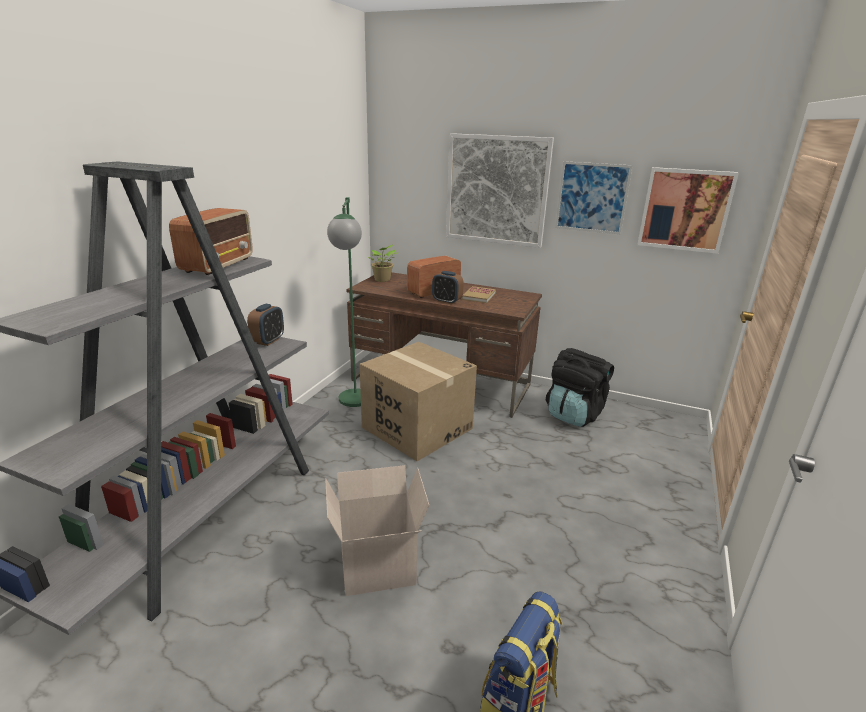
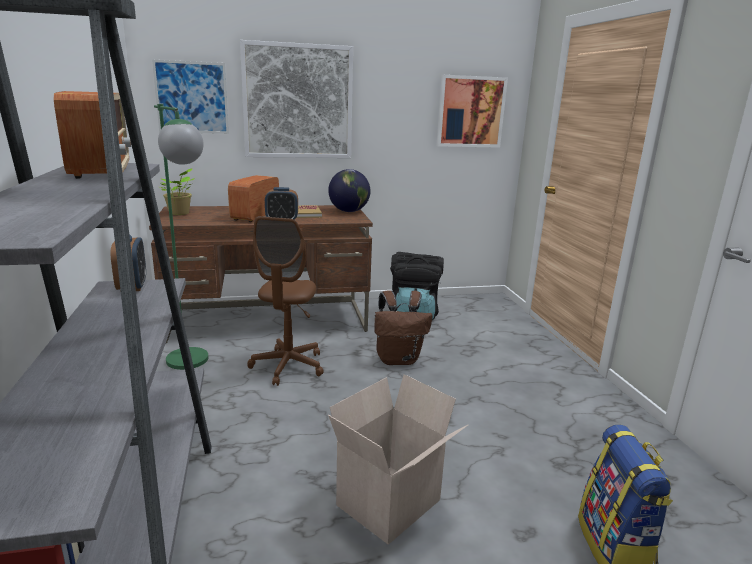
camera: 35 degrees left, 5 degrees down
(416, 428) = (288, 366): cardboard box -> brown office chair
(512, 453) = (398, 359): none -> brown backpack
(521, 300) = (349, 211): none -> globe
(592, 197) = (393, 105): picture -> picture (192, 97)

